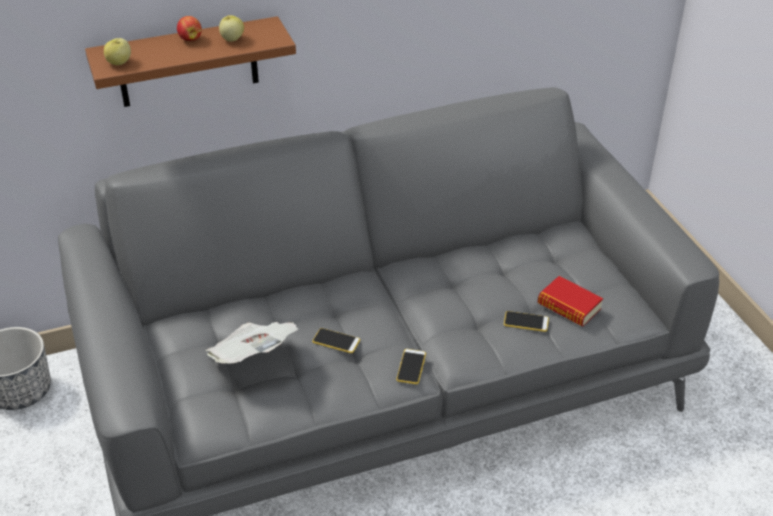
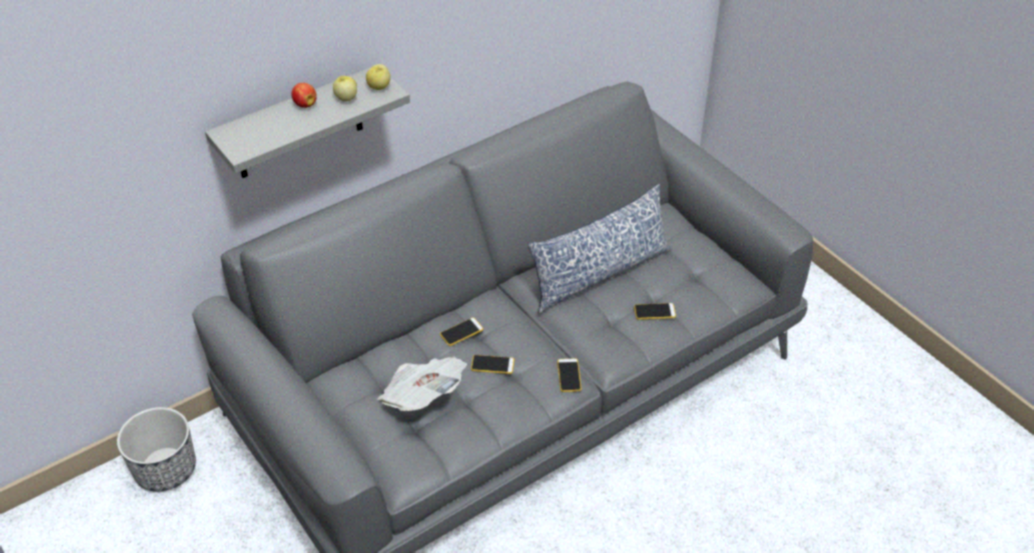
camera: 15 degrees left, 5 degrees up
(119, 63) = (249, 142): apple -> apple (379, 87)
(188, 63) = (298, 124): brown shelf -> grey shelf
(317, 304) = (461, 332): none -> phone
(481, 275) = (599, 274): none -> pillow
(569, 306) = (687, 289): book -> none

